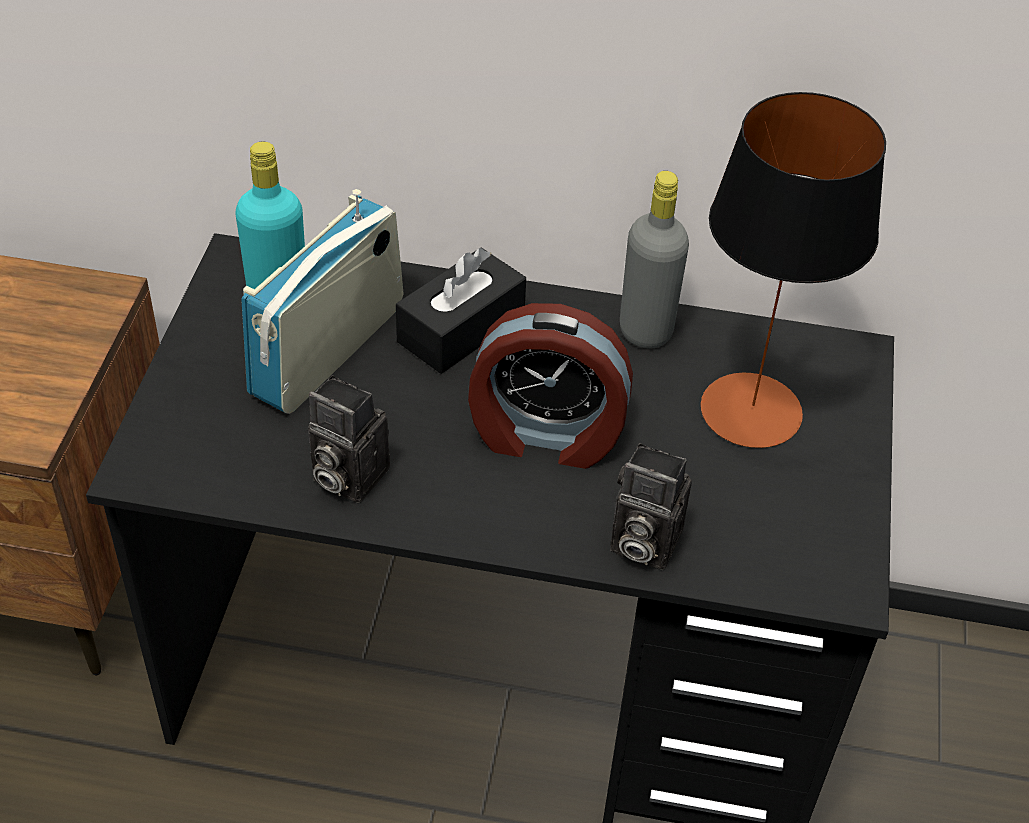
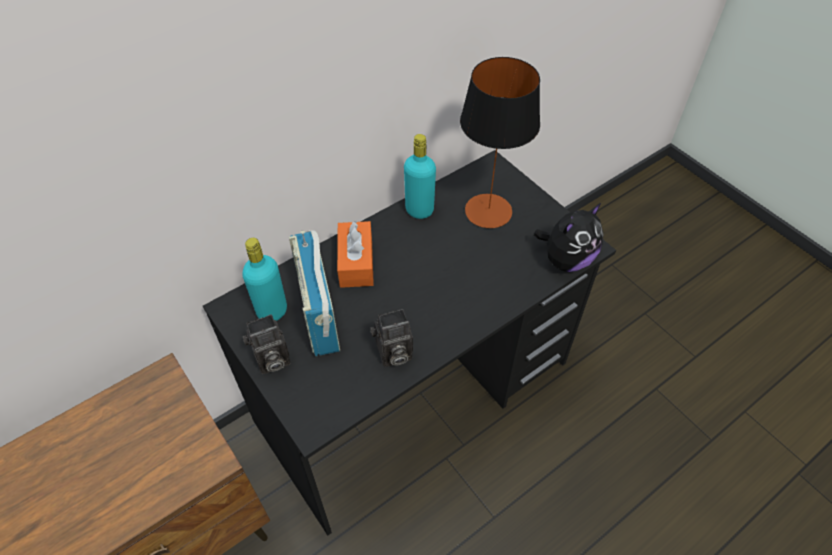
camera: 45 degrees left, 5 degrees up
(461, 328) = (356, 262): black tissue box -> orange tissue box
(546, 435) = (438, 276): alarm clock -> none
(640, 543) = (517, 286): camera -> camera (271, 361)
(645, 330) = (419, 210): grey bottle -> turquoise bottle
(776, 573) = (566, 260): none -> plush toy

